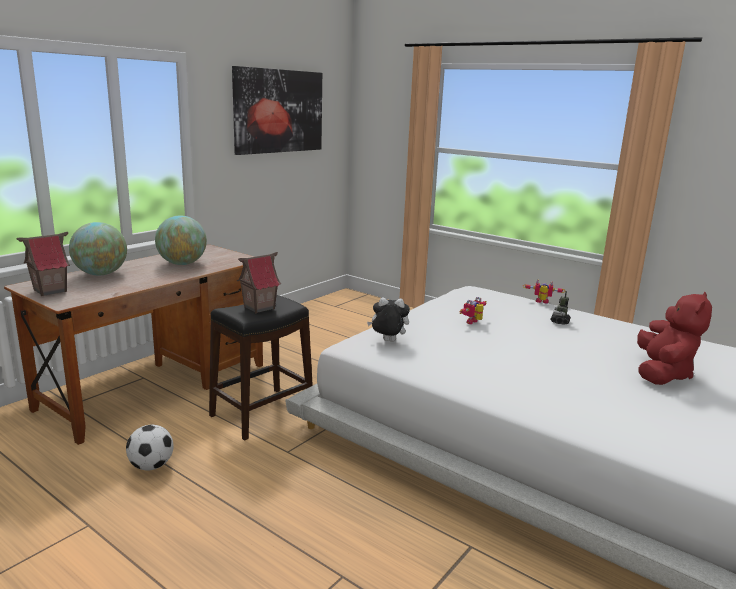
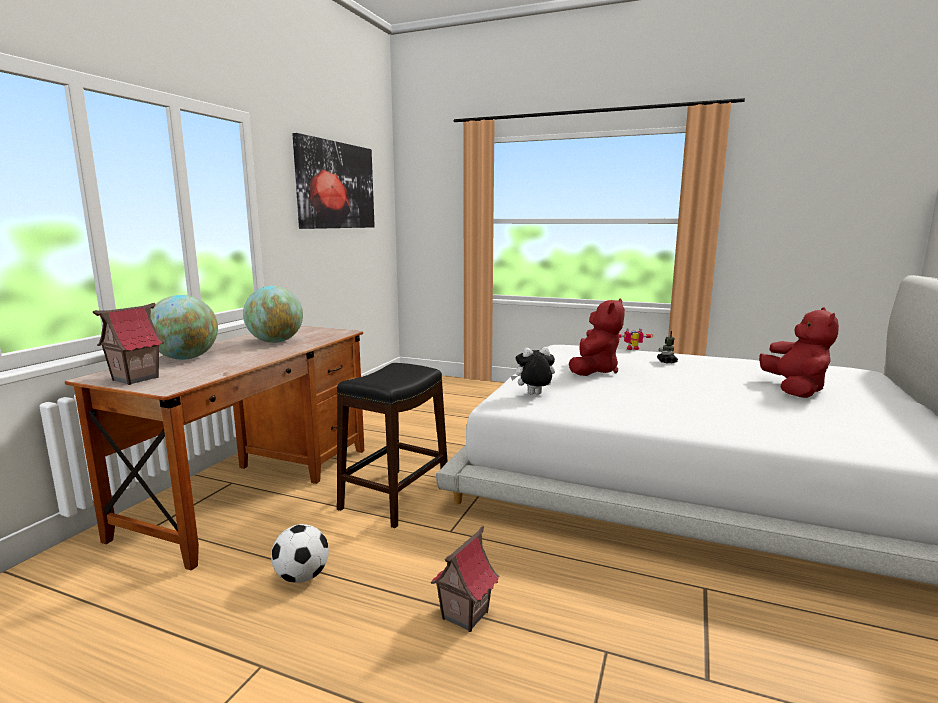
camera: 15 degrees left, 5 degrees down
(259, 308) = (391, 375): toy house -> toy house (464, 615)
(474, 323) = (594, 371): toy robot -> red plush toy

